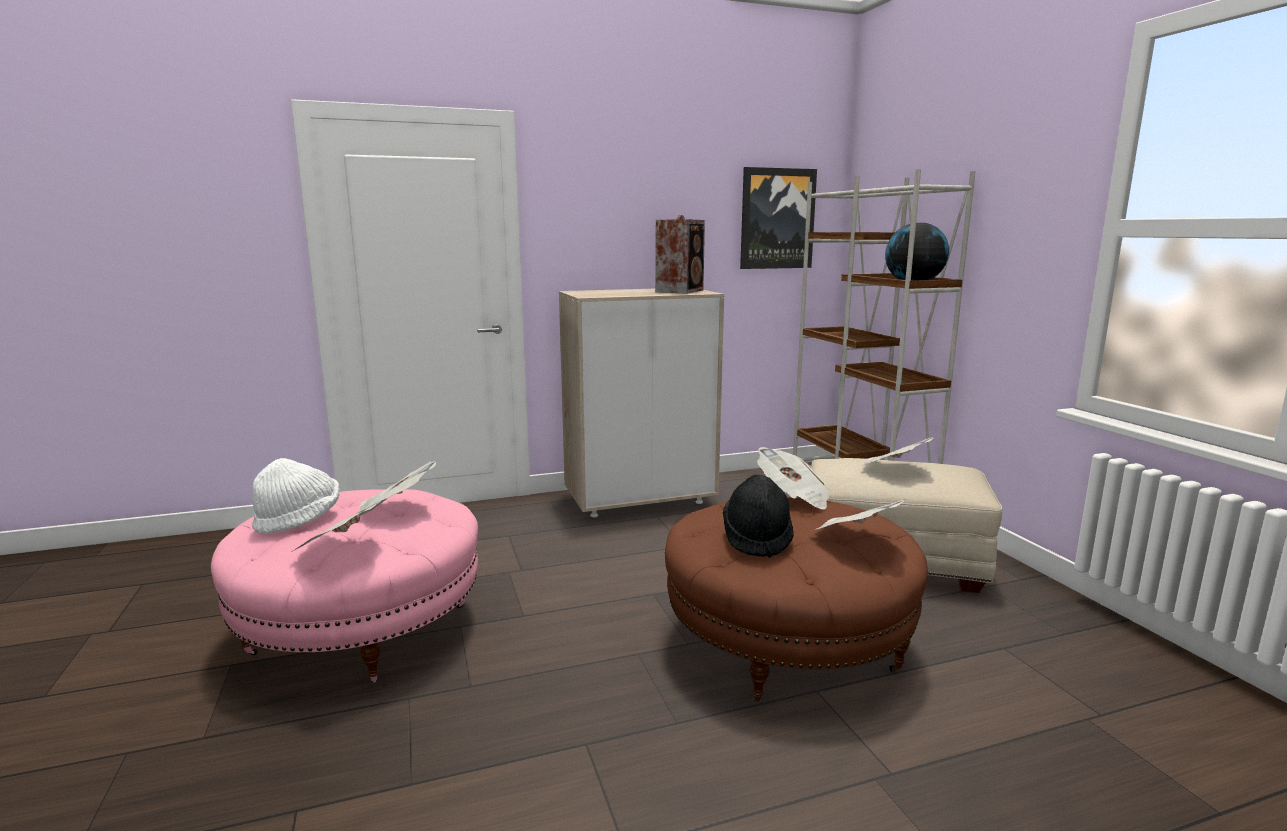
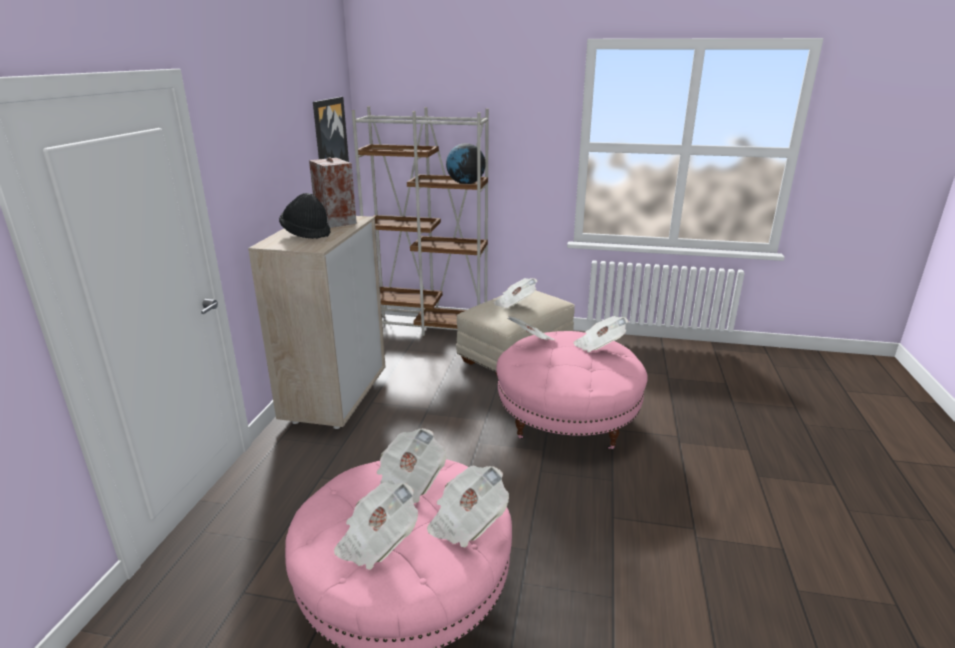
camera: 60 degrees left, 10 degrees up
(299, 520) = (377, 541): white hat -> newspaper
(757, 539) = (579, 369): black hat -> black hat (306, 234)
(786, 643) = (566, 419): brown ottoman -> pink ottoman

